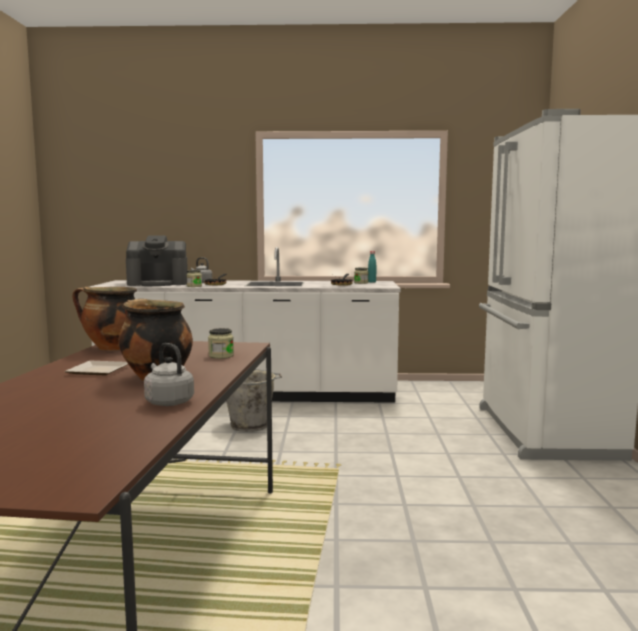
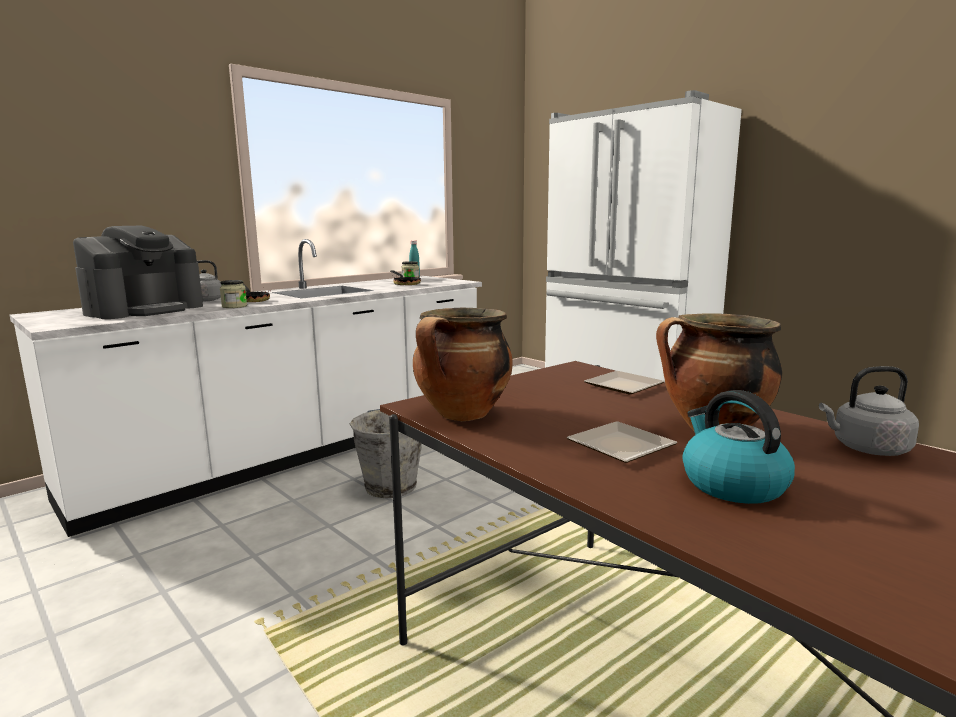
camera: 45 degrees left, 5 degrees up
(65, 389) = (732, 484): none -> kettle
(221, 356) = (620, 386): jar -> plate

